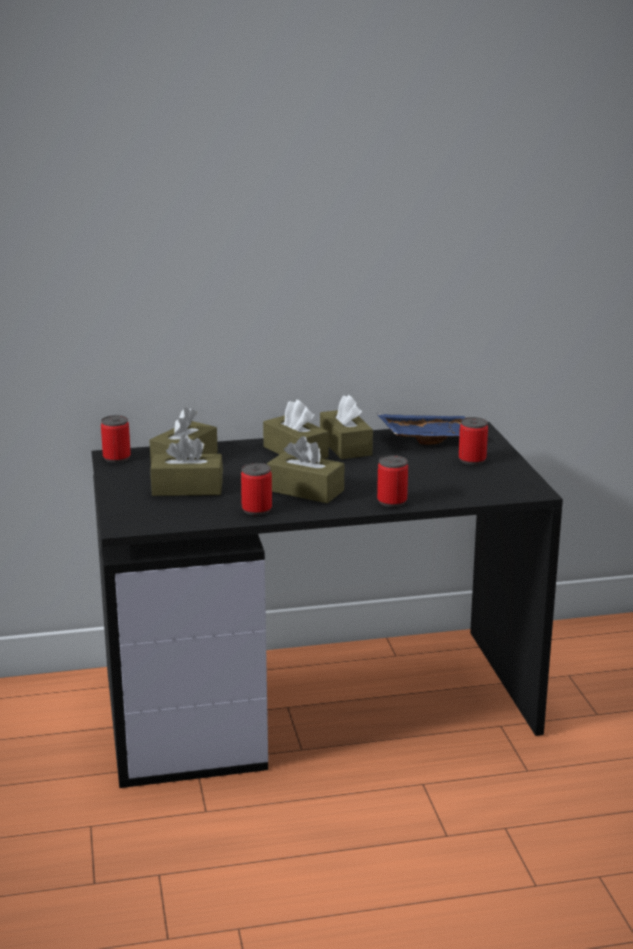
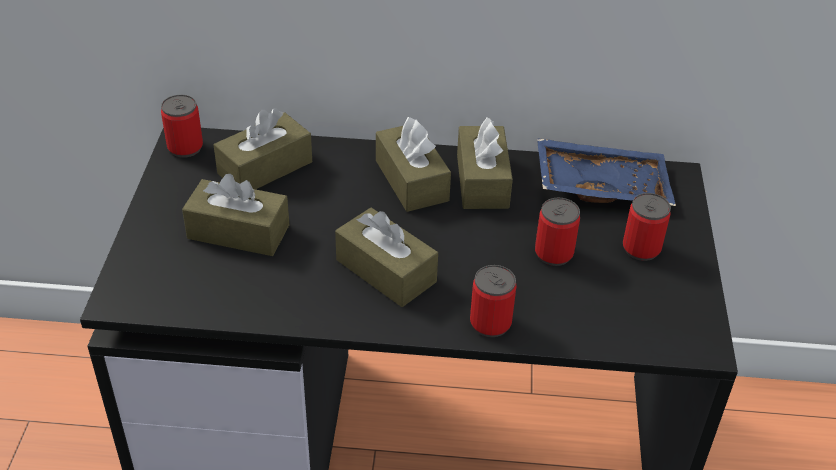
camera: 15 degrees right, 20 degrees up
(256, 510) = (303, 301): can -> can (553, 253)

